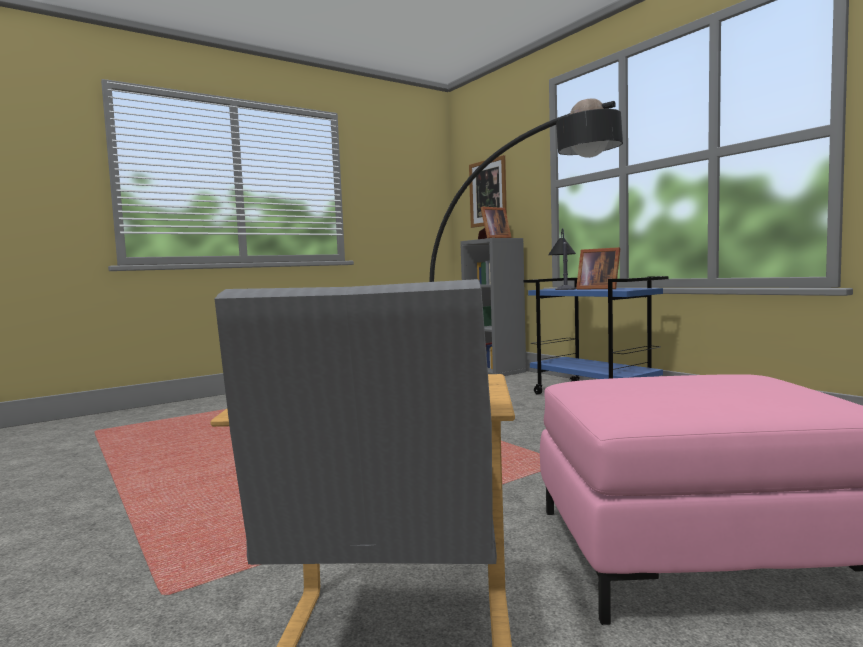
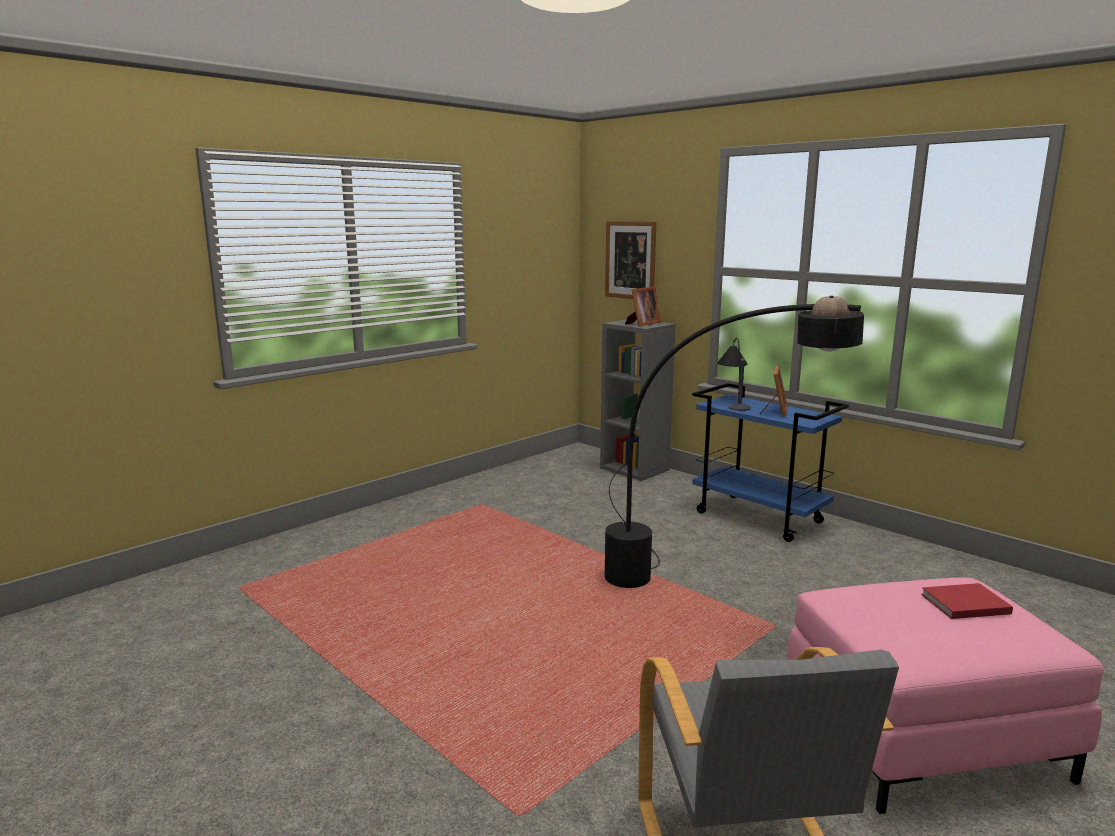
camera: 10 degrees left, 10 degrees up
(598, 289) = (774, 411): picture frame -> picture frame turned 105 degrees counterclockwise
(731, 382) = (962, 603): none -> red book

